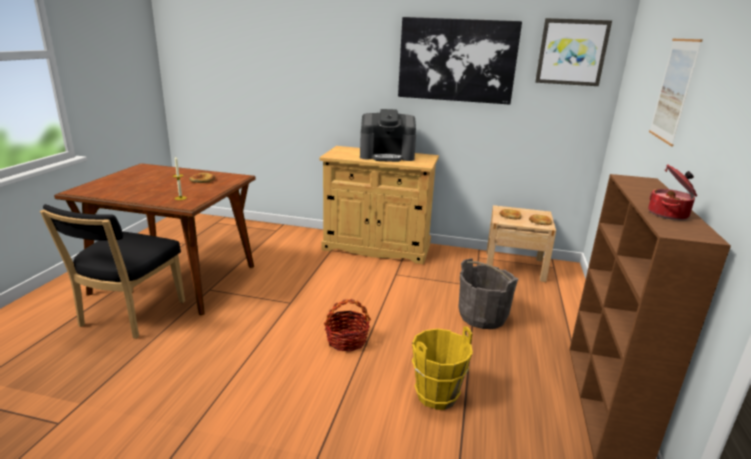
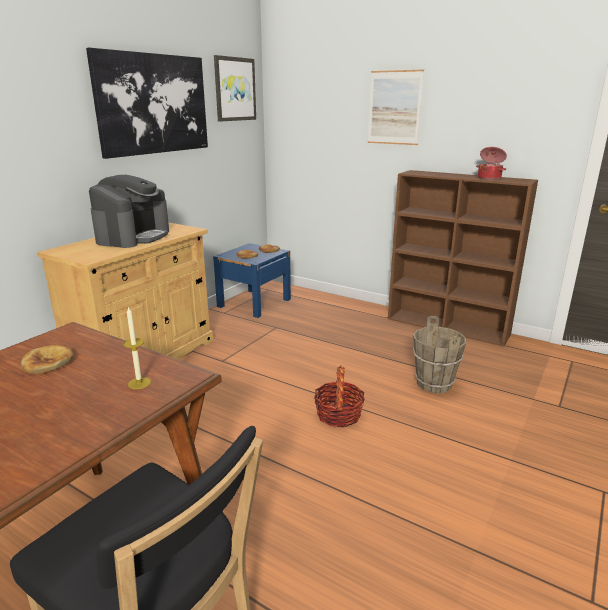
camera: 70 degrees left, 0 degrees up
(436, 395) = (433, 384): yellow bucket -> brown bucket
(482, 316) = (328, 337): grey bucket -> none
(514, 266) = (254, 303): beige nightstand -> blue nightstand

